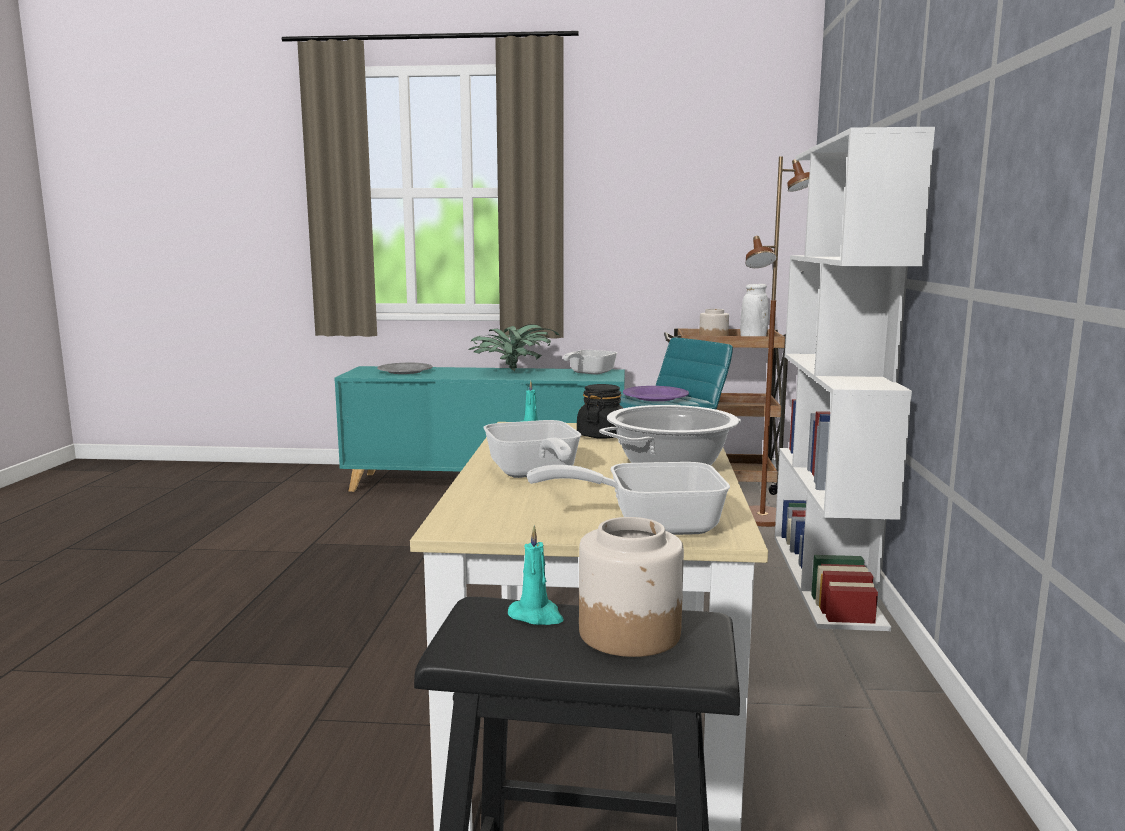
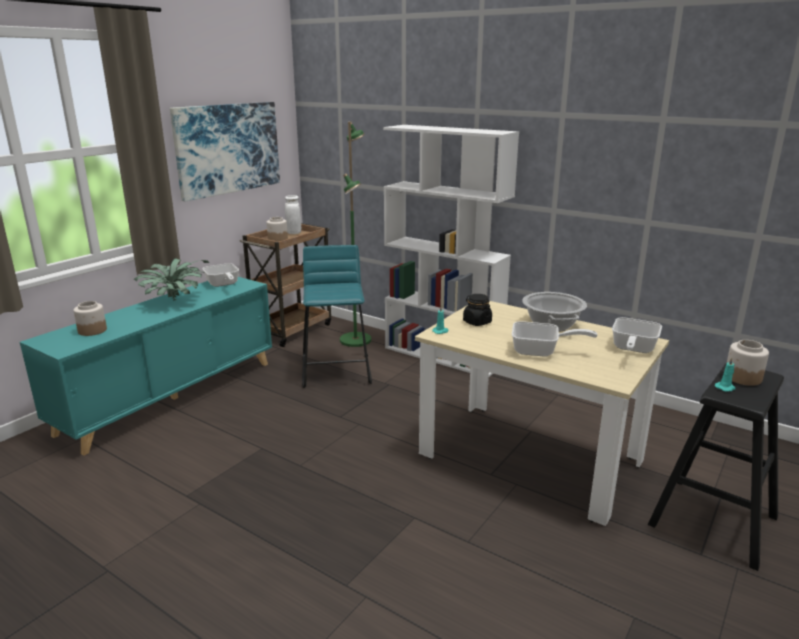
camera: 60 degrees left, 10 degrees up
(404, 371) = (92, 331): grey plate -> jar
(655, 397) = (334, 290): purple plate -> none
(672, 208) = (228, 148): none -> picture
(763, 518) = (356, 340): brown floor lamp -> green floor lamp

